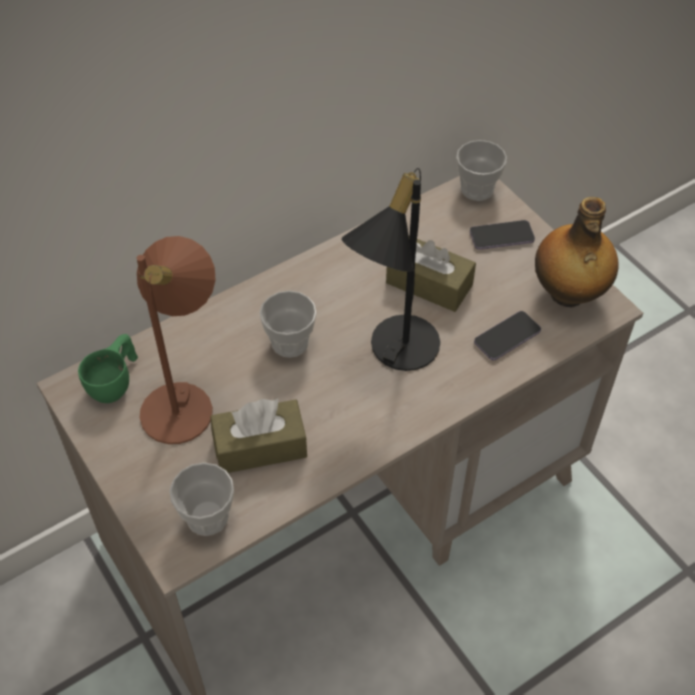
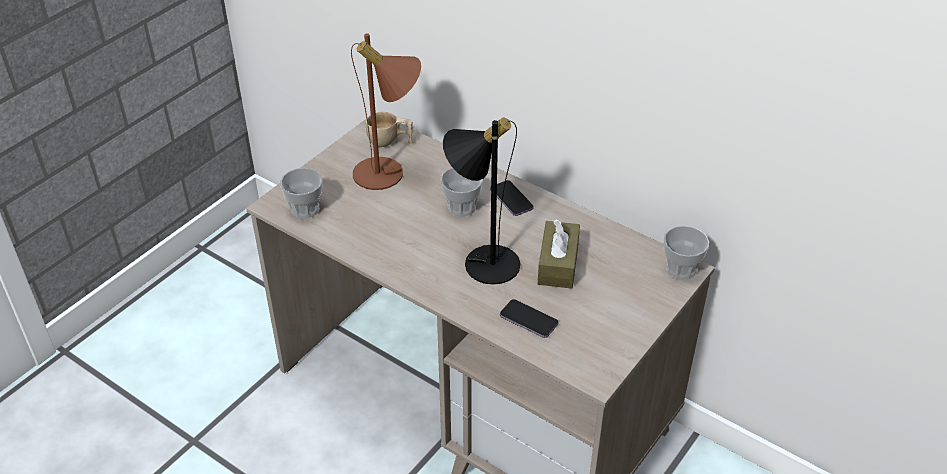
camera: 70 degrees right, 10 degrees down
(116, 382) = (390, 142): green cup -> beige cup
(260, 446) = (367, 217): brown tissue box -> none
(501, 236) = (636, 295): phone -> phone (511, 199)
(567, 294) = (596, 348): bottle -> none

